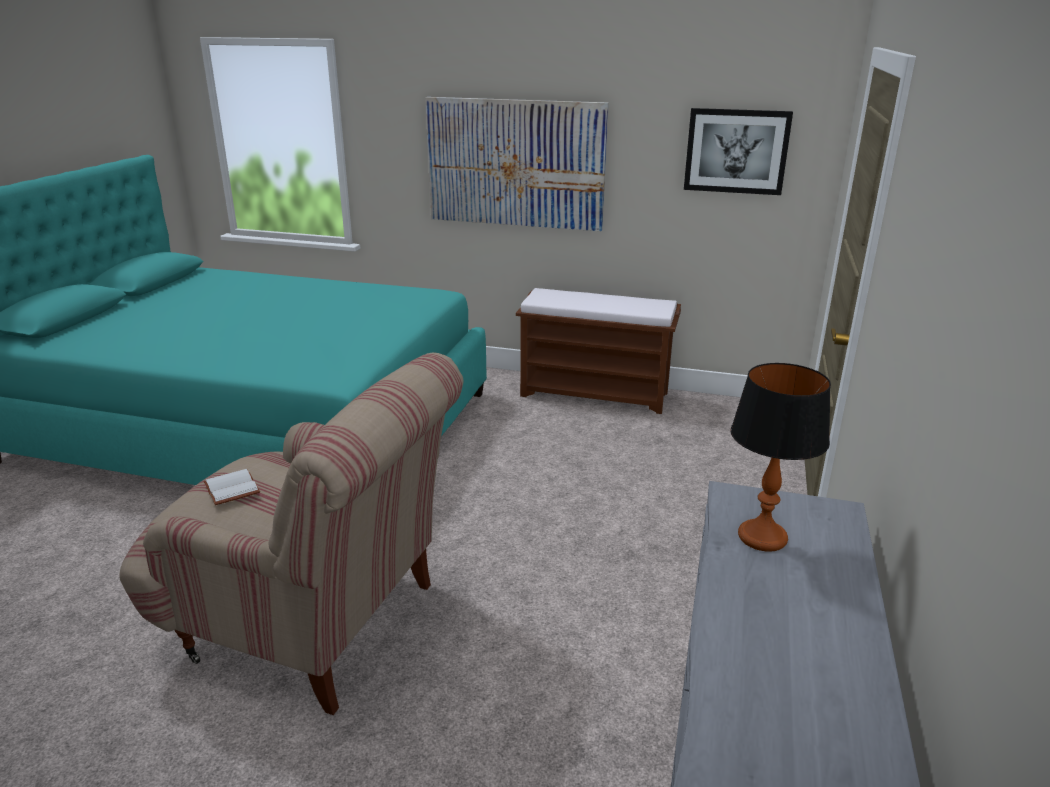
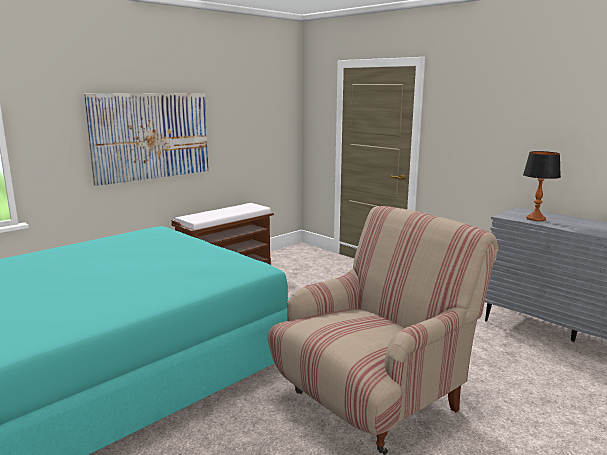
camera: 60 degrees left, 10 degrees down
(230, 488) = (345, 329): white book -> none
(736, 151) = (263, 115): picture -> none

